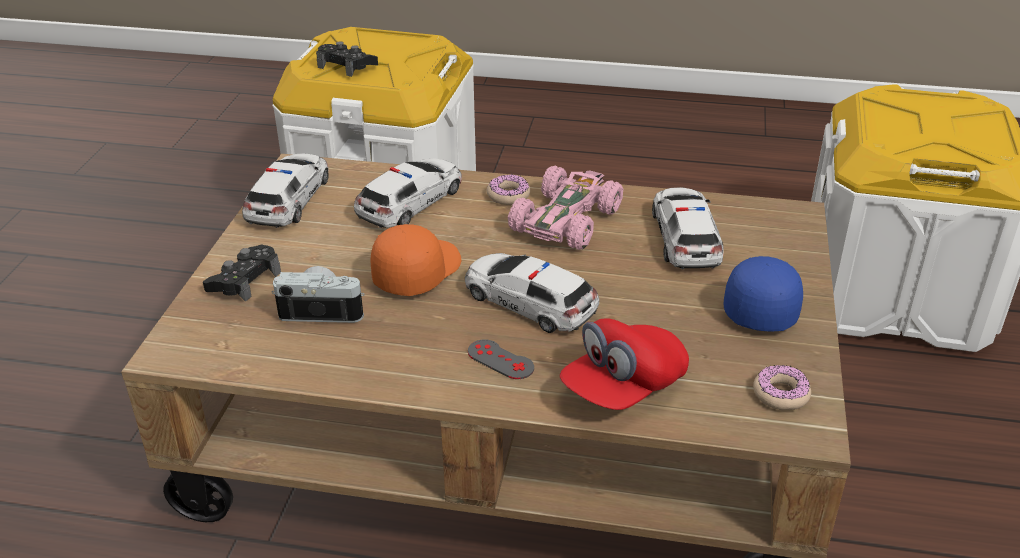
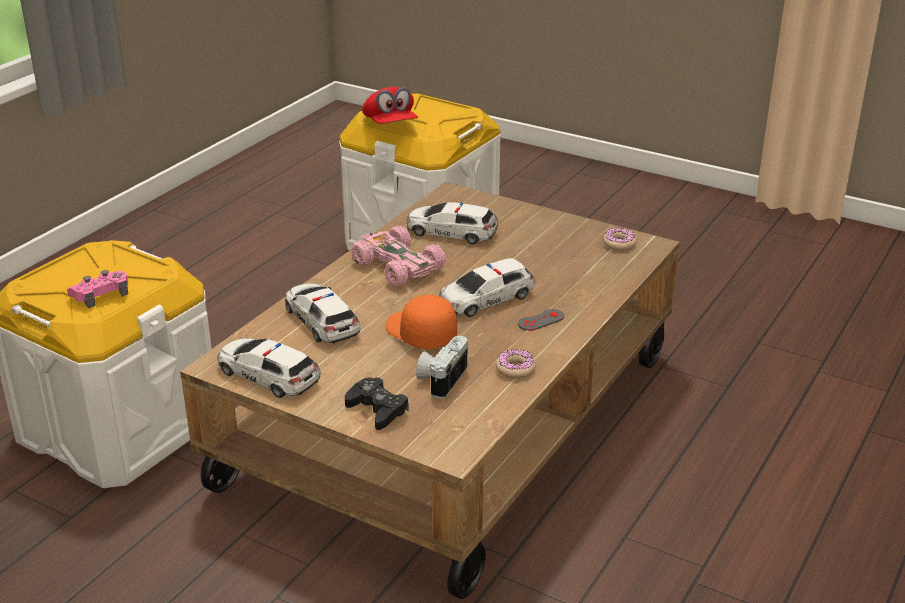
camera: 70 degrees left, 5 degrees down
(346, 66) = (100, 294): black game controller -> pink game controller
(508, 195) = (346, 280): donut -> donut (515, 369)
(623, 387) = (589, 286): red cap -> red cap (390, 124)
(759, 304) = (536, 228): blue cap -> none

